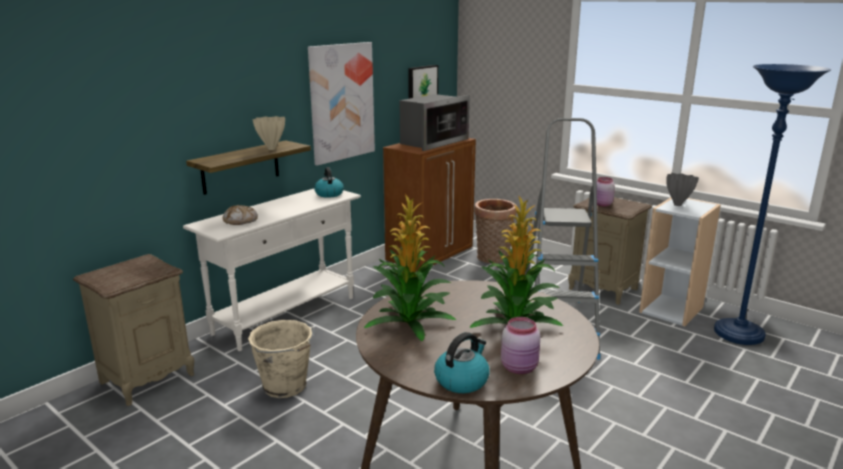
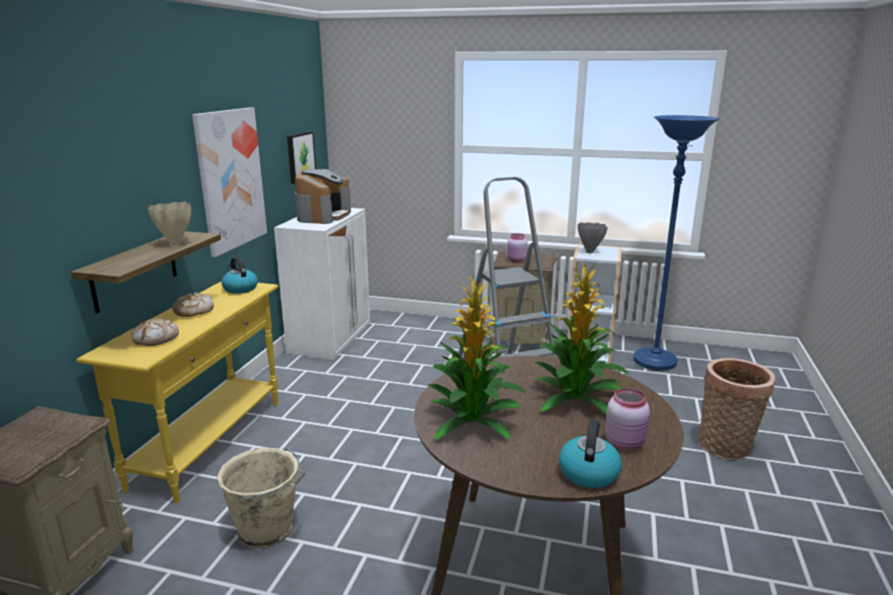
camera: 25 degrees left, 0 degrees up
(281, 205) = (193, 311): none -> bread
(286, 315) = (210, 443): white console table -> yellow console table
(430, 252) = (331, 337): brown cabinet -> white cabinet
(432, 142) = (323, 216): microwave -> coffee machine
(493, 259) = (399, 331): basket -> basket (726, 448)

